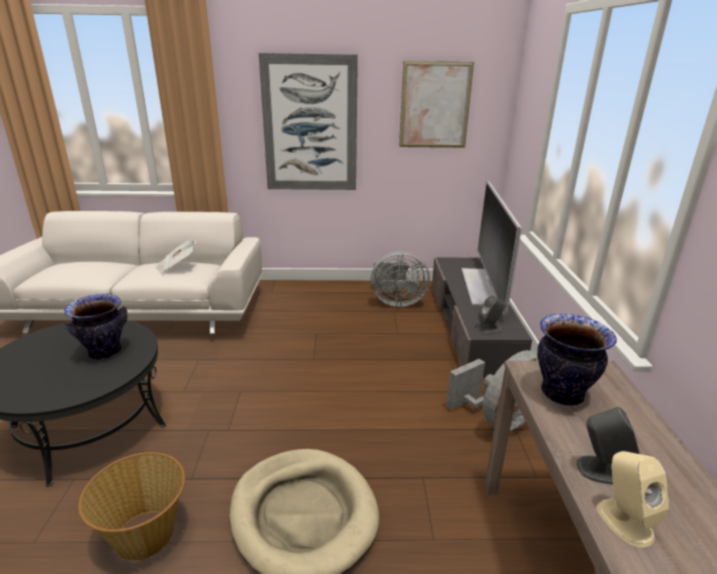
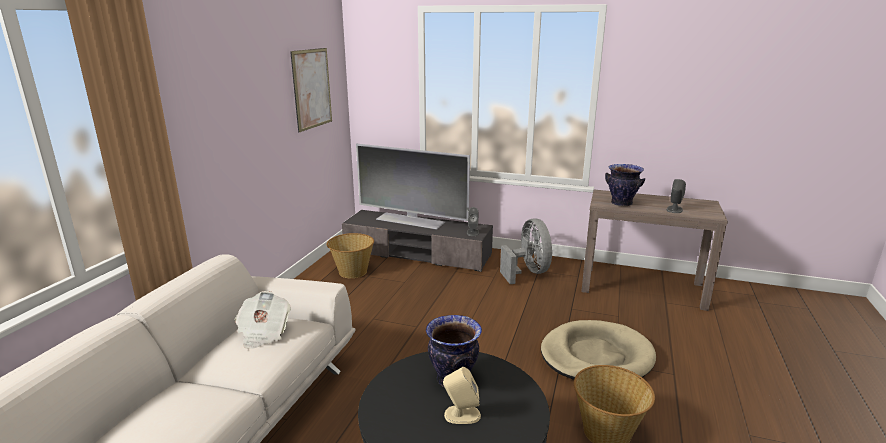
camera: 70 degrees left, 5 degrees down
(310, 125) = (237, 129): picture -> none
(396, 301) = (352, 272): grey fan -> basket
(624, 521) = (702, 213): beige speaker -> beige speaker (461, 415)

